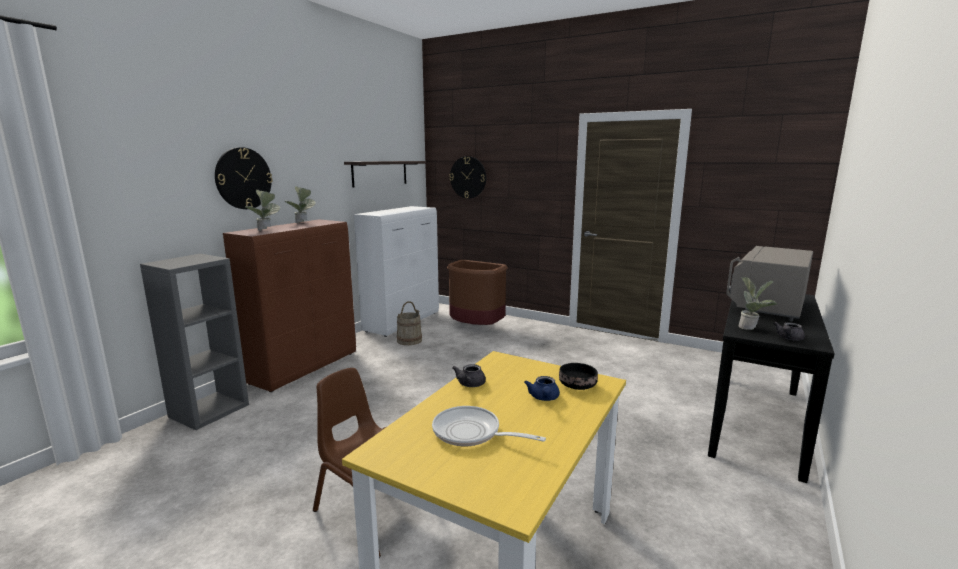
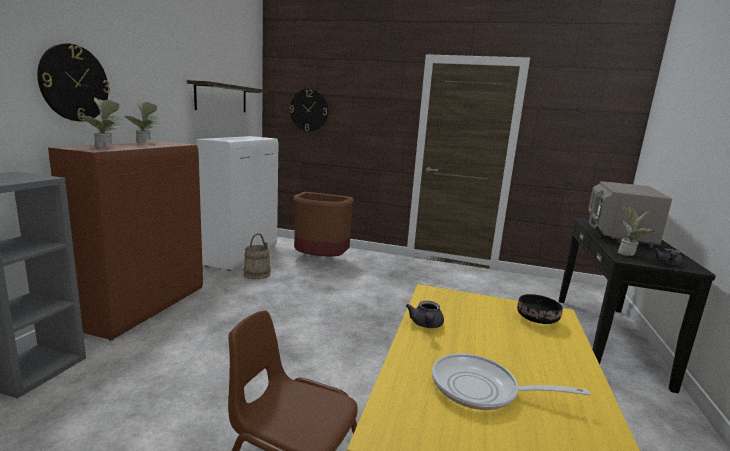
camera: 15 degrees left, 0 degrees up
(544, 398) = (518, 336): blue teapot -> none

